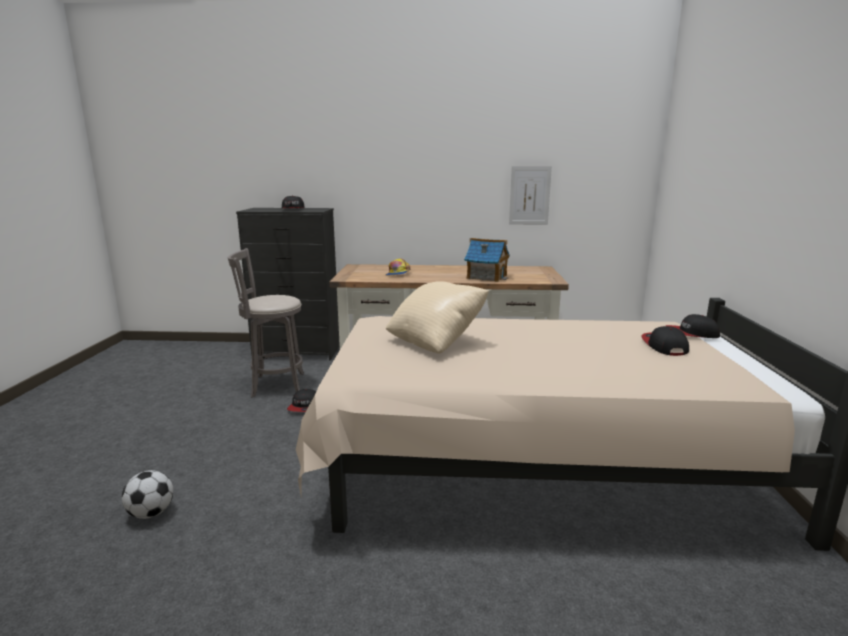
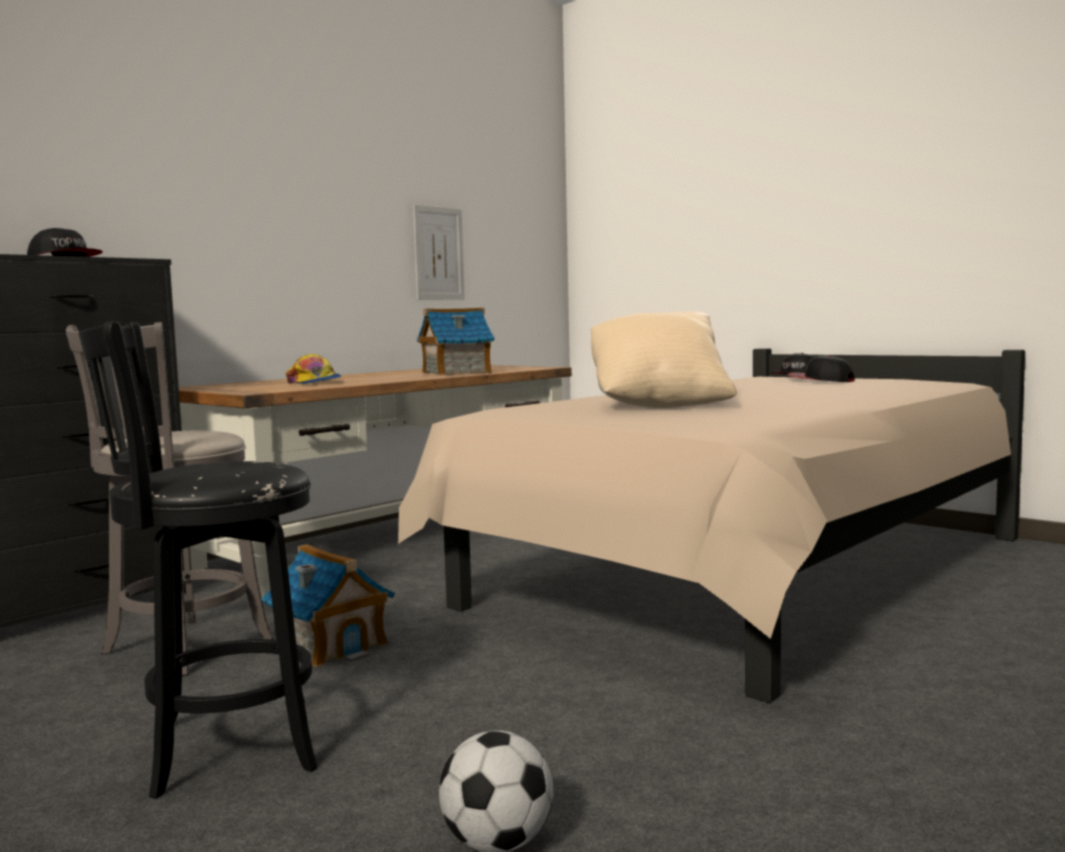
camera: 50 degrees left, 10 degrees down
(198, 431) = (222, 747): none -> black stool
(304, 406) = (331, 645): cap -> toy house

